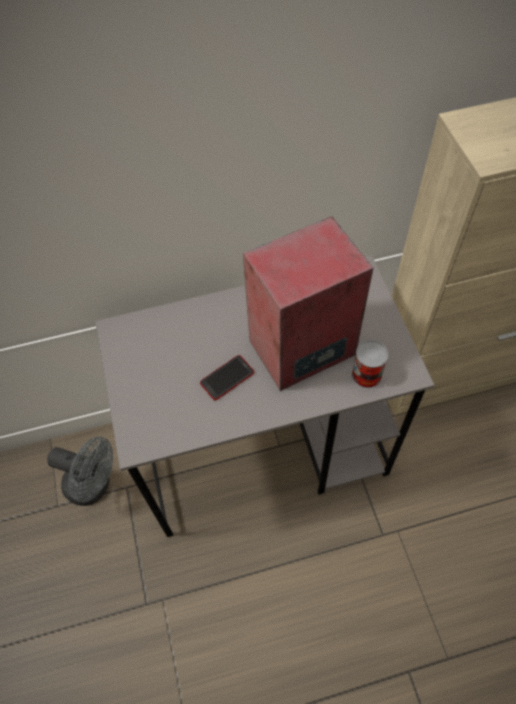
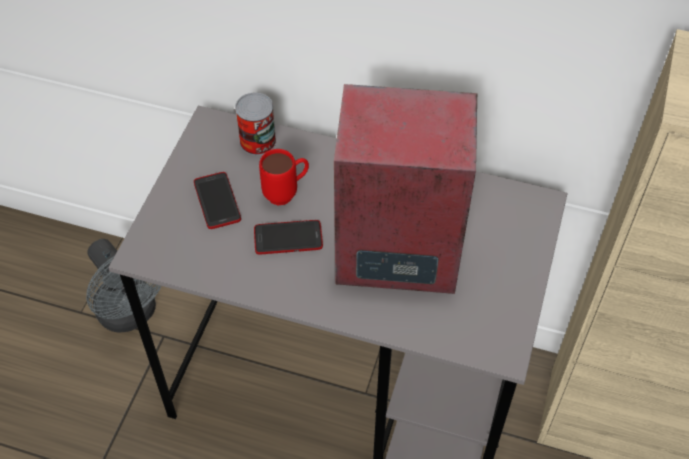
camera: 30 degrees right, 5 degrees down
(160, 379) = (217, 201): none -> phone
(203, 348) = (287, 193): none -> red mug
(366, 374) = (449, 323): can -> can (258, 141)

